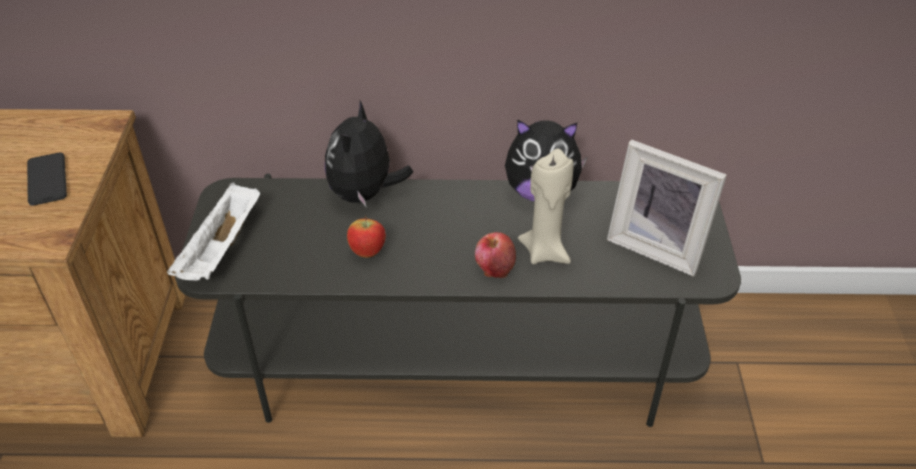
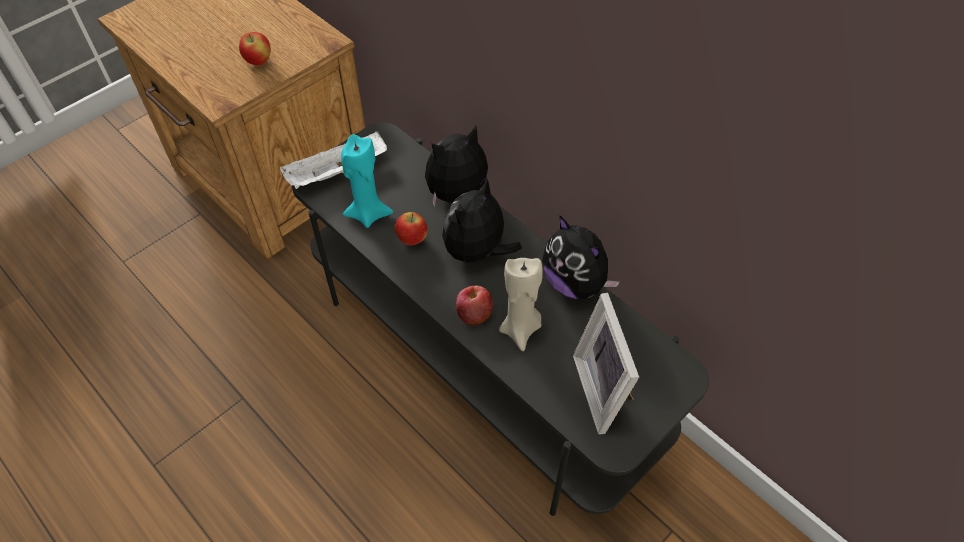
camera: 45 degrees right, 10 degrees up
(47, 179) = (259, 61): phone -> apple
(298, 260) = (368, 213): none -> turquoise candle
(437, 223) = (477, 252): none -> plush toy

